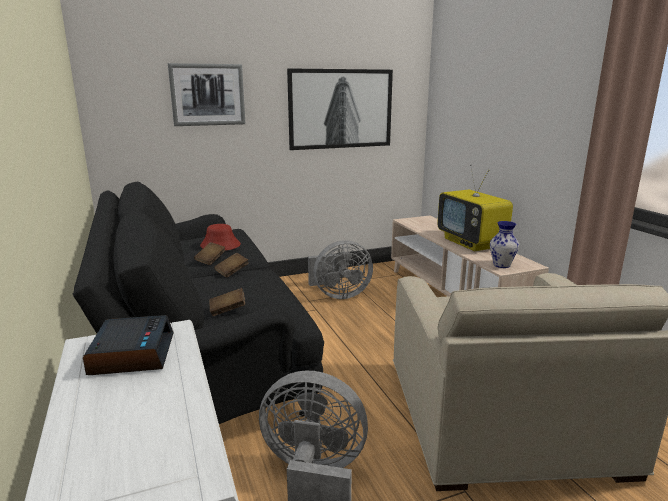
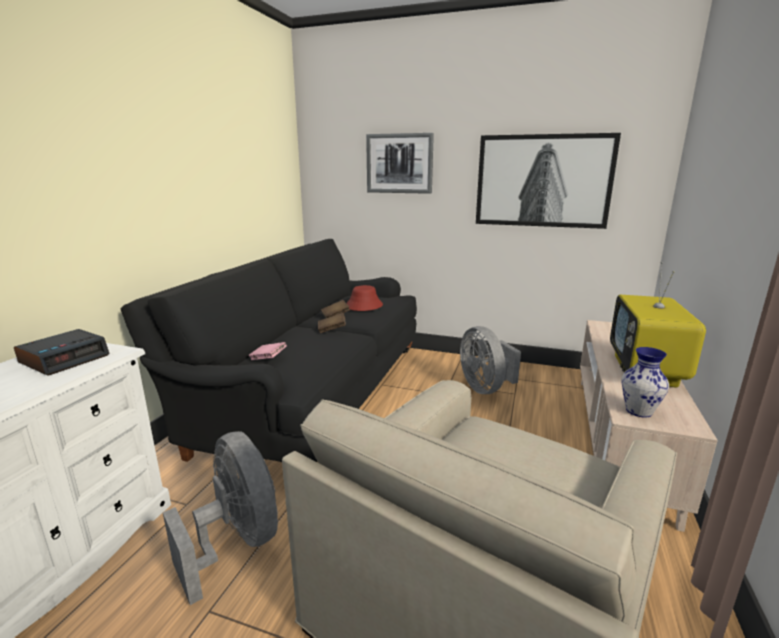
camera: 40 degrees right, 0 degrees up
(227, 310) = (268, 359): brown book -> pink book
(339, 295) = (485, 388): grey fan -> grey fan turned 45 degrees clockwise

